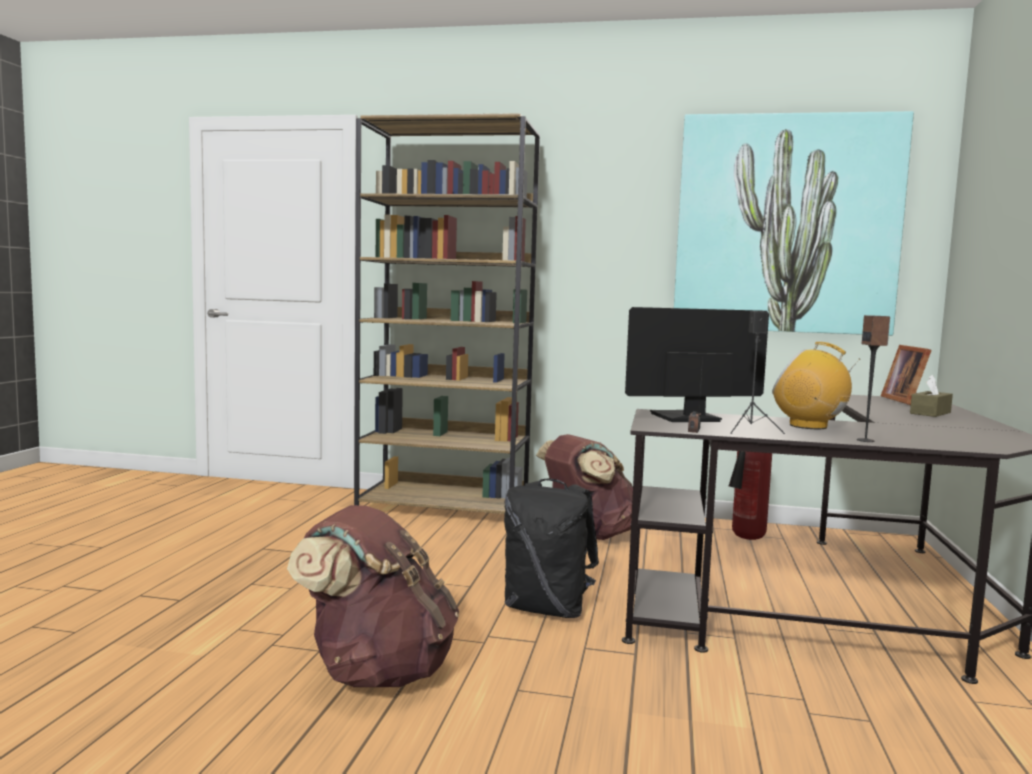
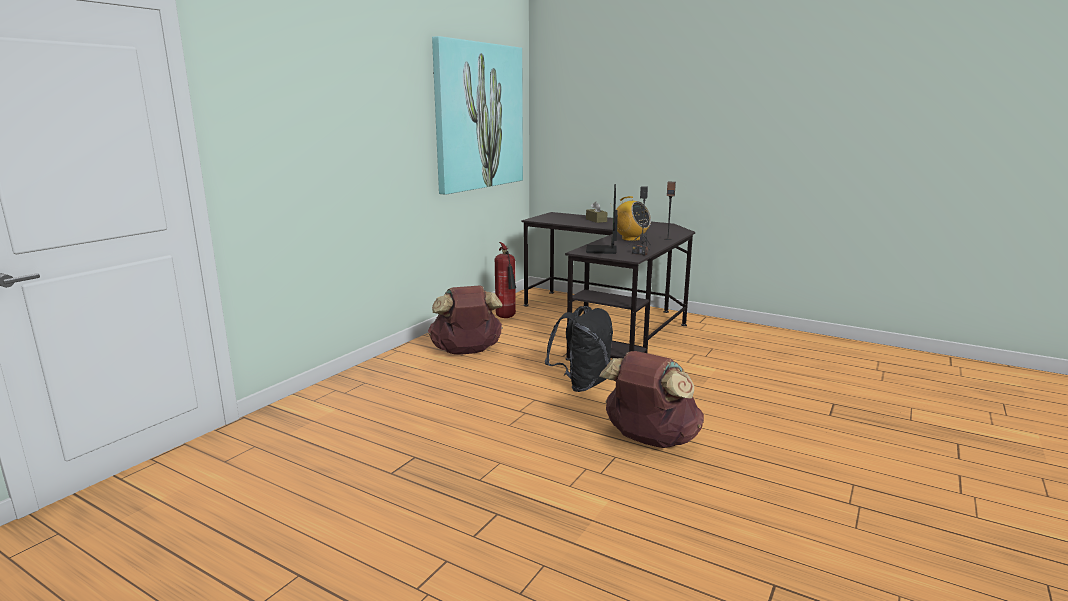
camera: 70 degrees left, 10 degrees up
(444, 509) = (357, 387): brown bookcase -> none
(809, 426) = (630, 239): radio -> radio turned 105 degrees counterclockwise
(906, 401) = (557, 216): picture frame -> none

